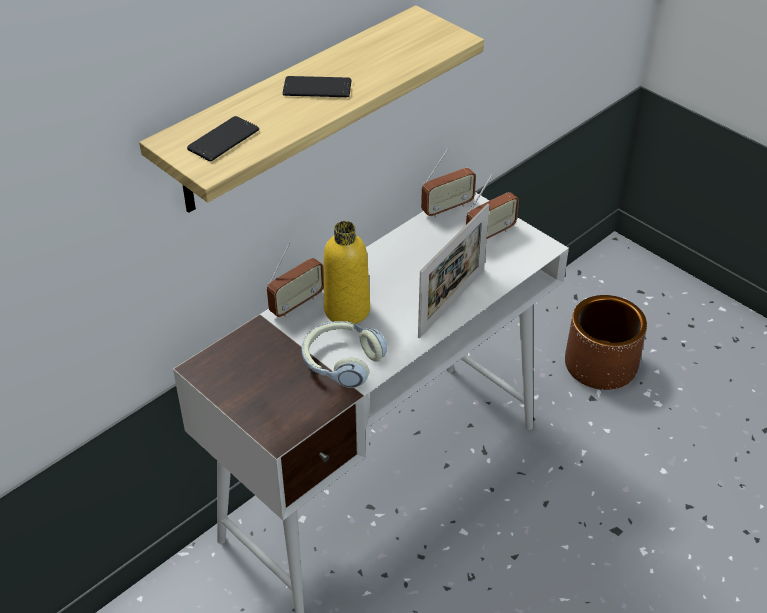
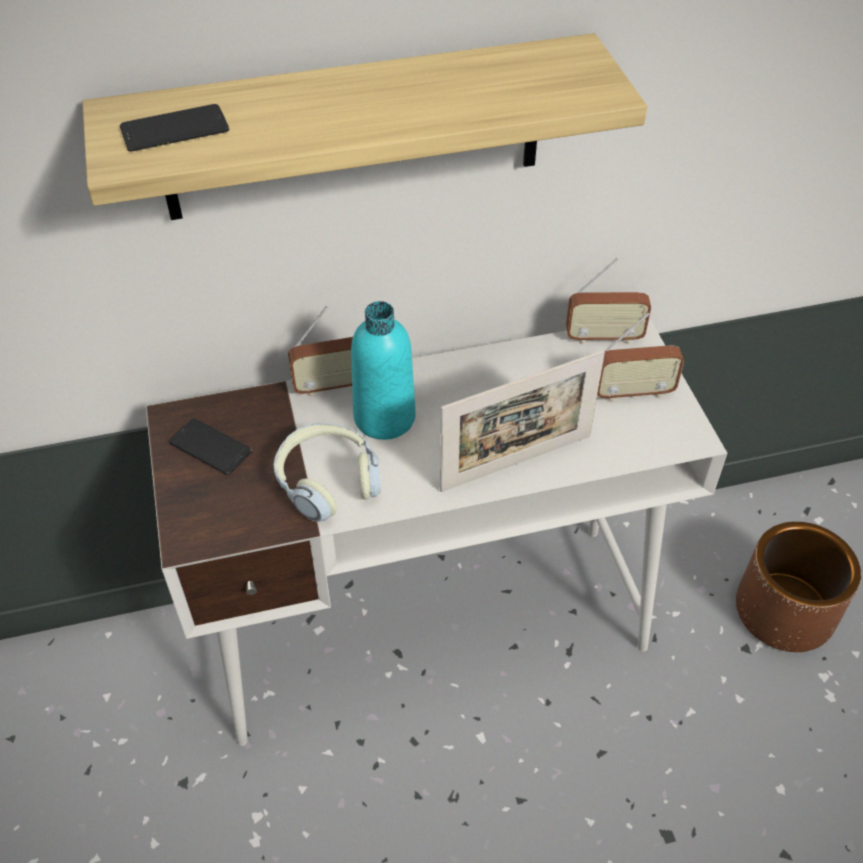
camera: 30 degrees right, 5 degrees up
(317, 88) = (355, 102): phone -> phone (210, 447)
(347, 310) = (384, 417): yellow bottle -> turquoise bottle

